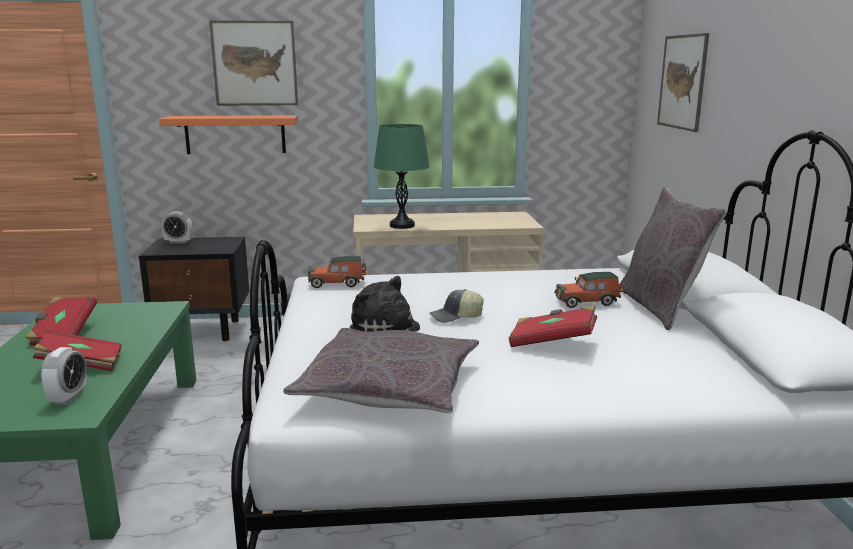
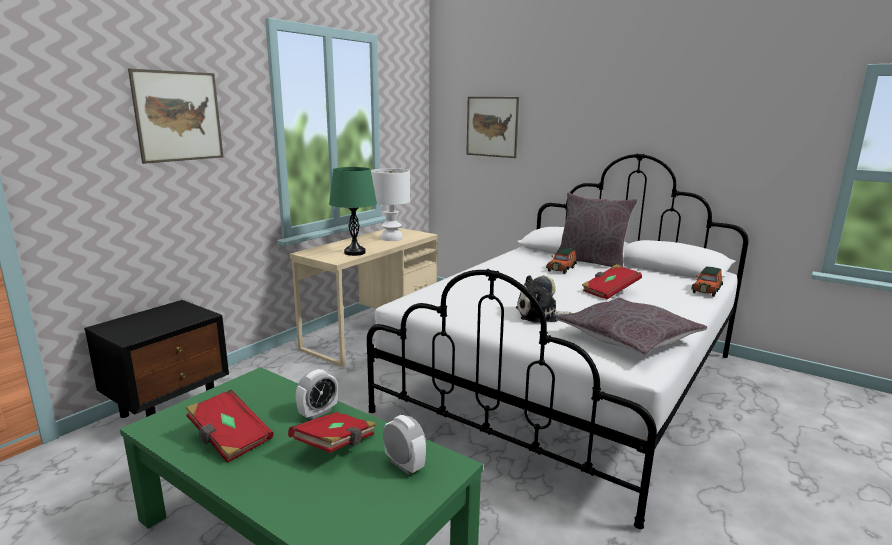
camera: 50 degrees left, 0 degrees up
(179, 242) = (127, 323): alarm clock -> alarm clock (318, 412)
(235, 134) = (163, 193): orange shelf -> none
(338, 283) = (424, 302): toy car -> toy car (707, 290)
(480, 221) = (391, 238): none -> white table lamp

